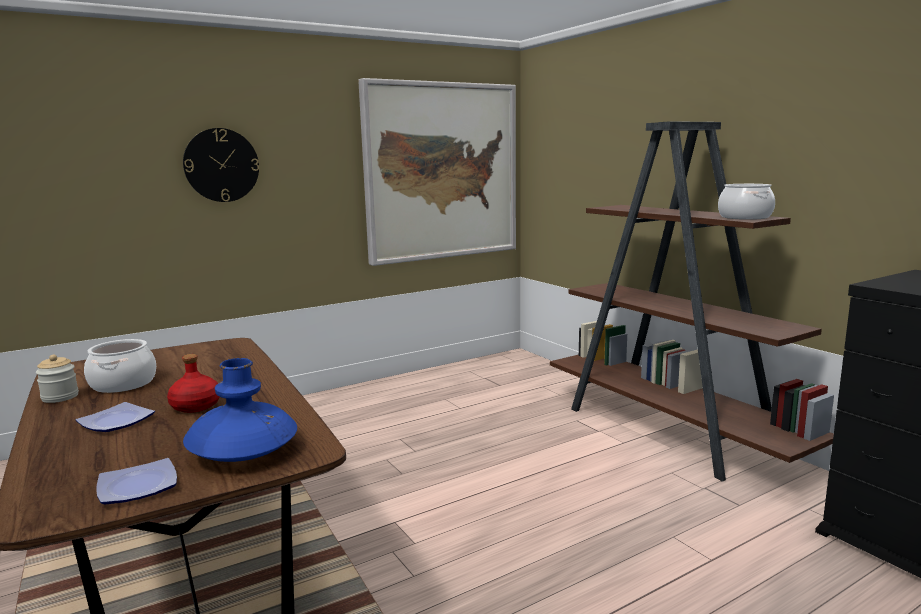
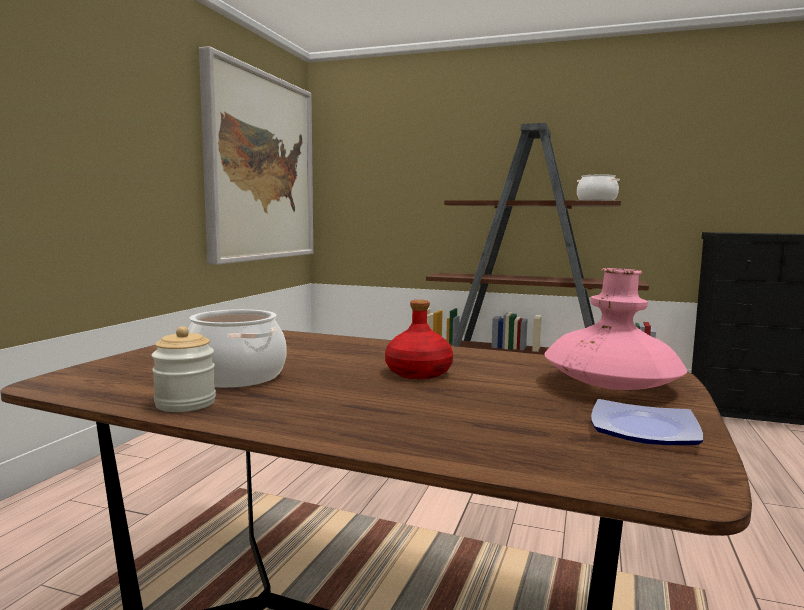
camera: 40 degrees left, 5 degrees down
(115, 422) = (380, 402): plate -> none
(221, 165) = (63, 114): wall clock -> none
(243, 452) = (611, 386): blue vase -> pink vase

